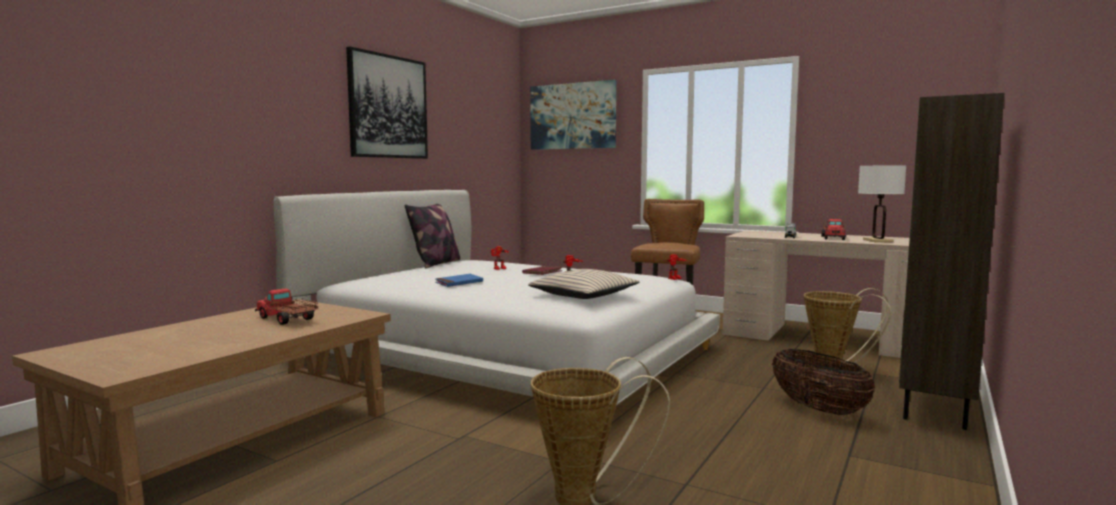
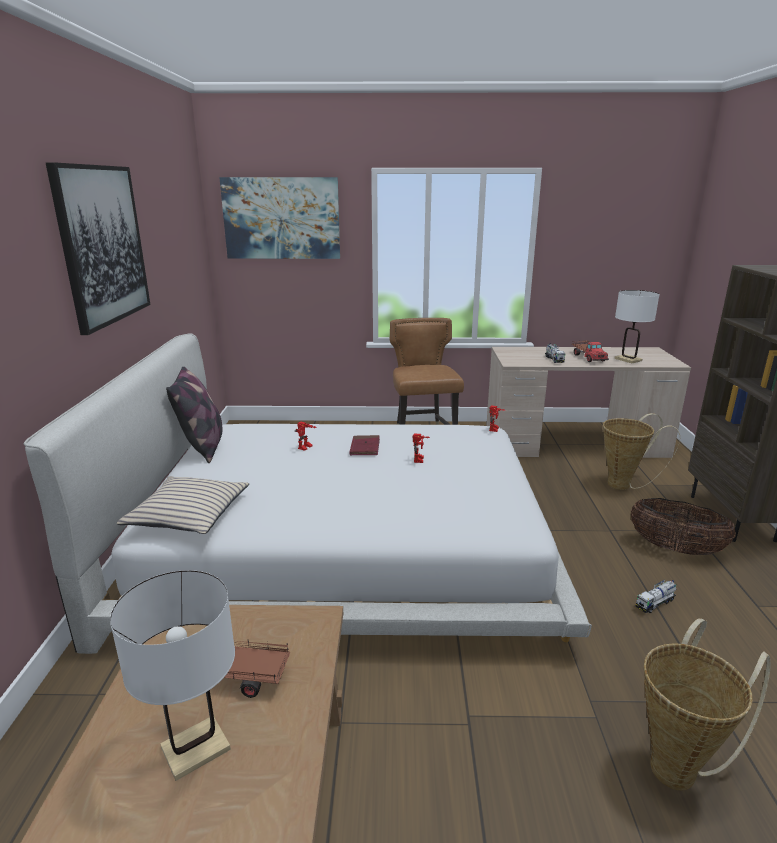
camera: 30 degrees left, 15 degrees up
(229, 330) = (195, 749): none -> white table lamp
(459, 283) = (313, 497): blue book -> none
(583, 295) = (477, 492): beige pillow -> beige pillow (188, 515)
(730, 429) = (655, 603): none -> toy truck

